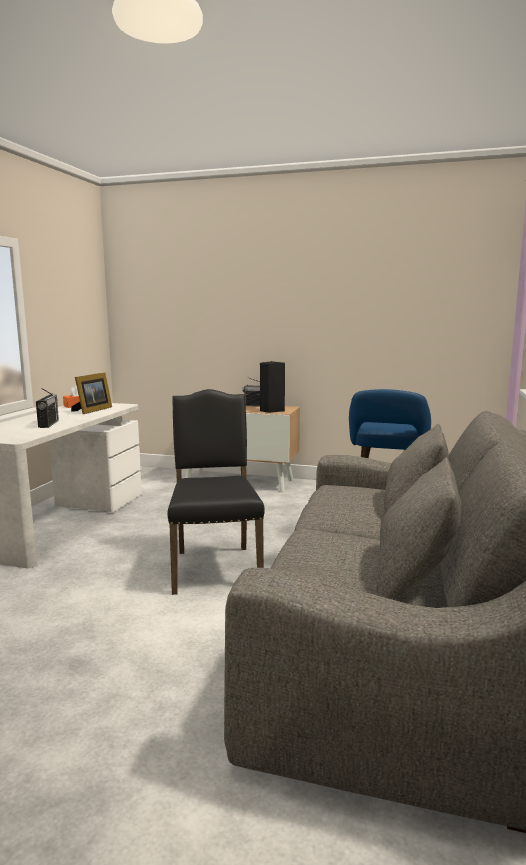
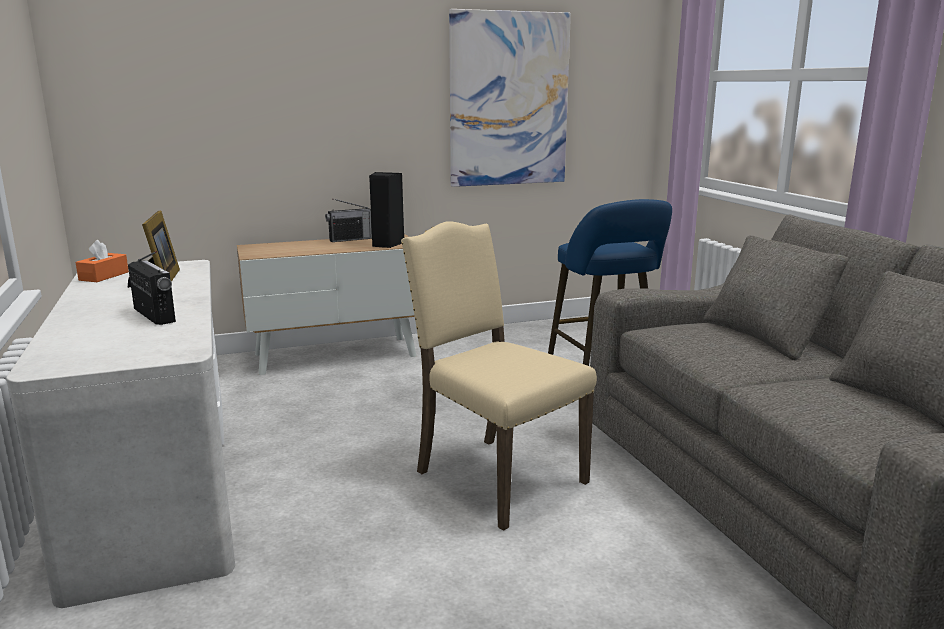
camera: 35 degrees left, 5 degrees up
(215, 567) = (495, 477): black chair -> beige chair
(384, 314) = (508, 100): none -> picture

